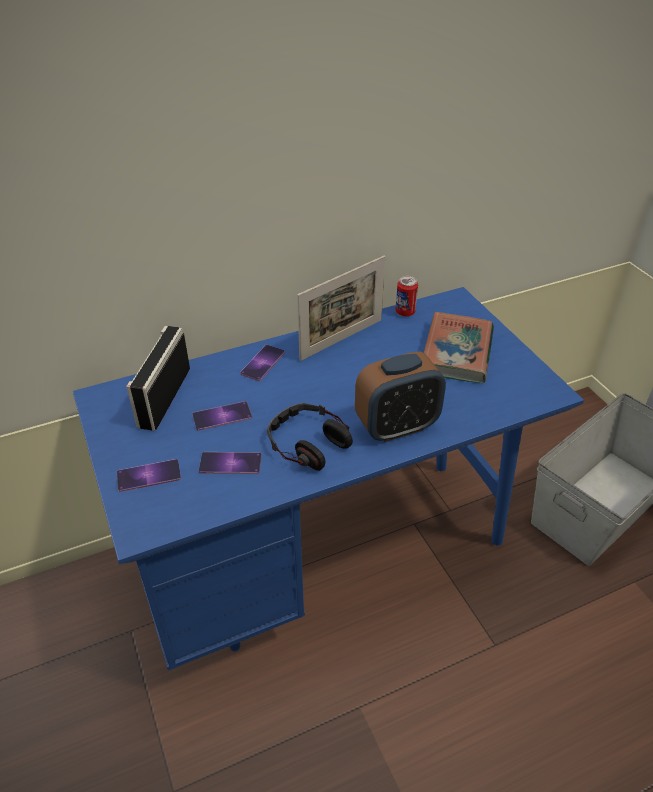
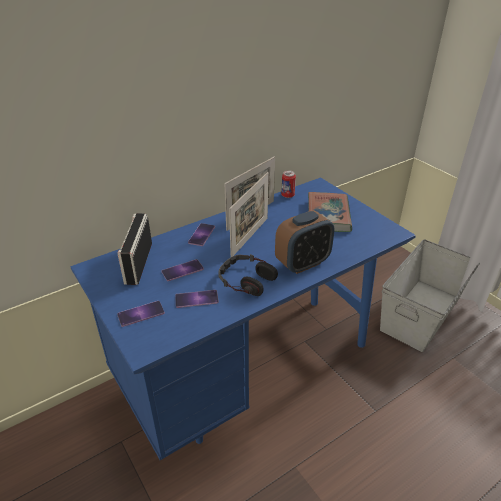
camera: 10 degrees left, 5 degrees down
(331, 374) = (250, 237): none -> picture frame

